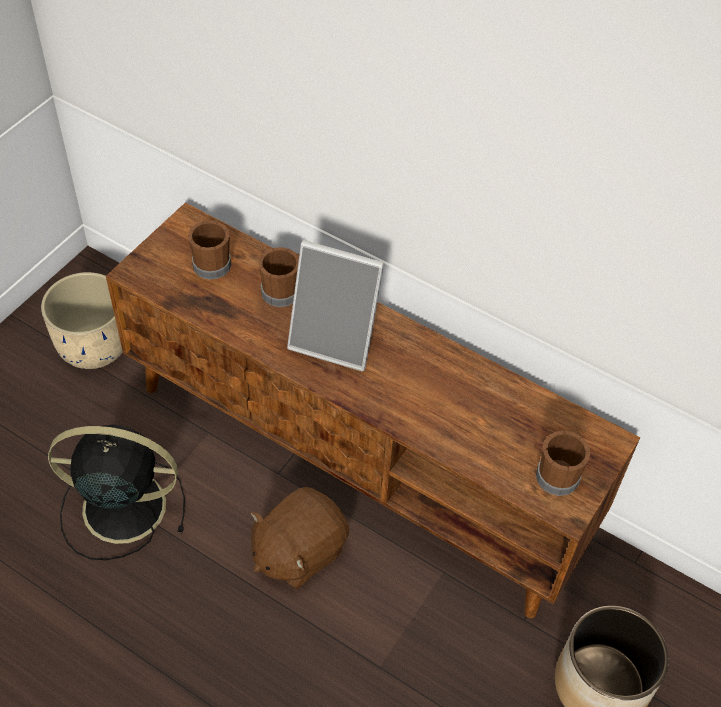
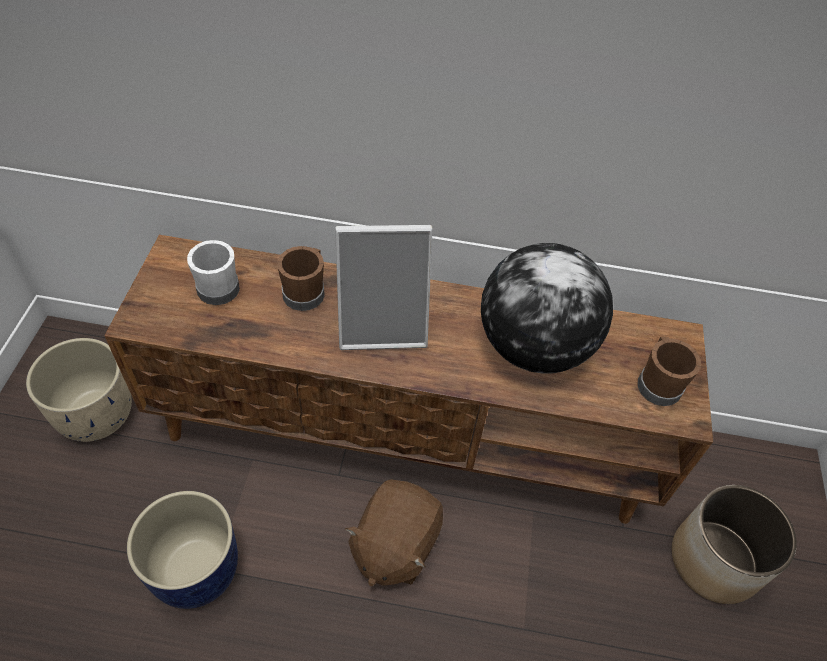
camera: 25 degrees left, 0 degrees up
(120, 506) = (194, 570): black fan -> blue planter
(212, 262) = (217, 286): brown mug -> white mug
(461, 403) = (534, 347): none -> globe

